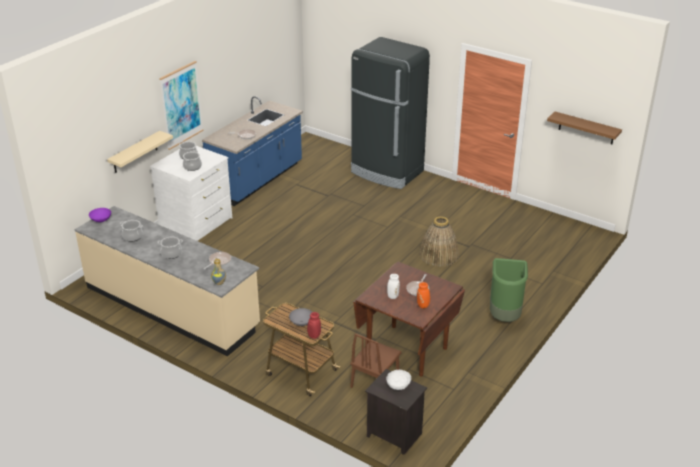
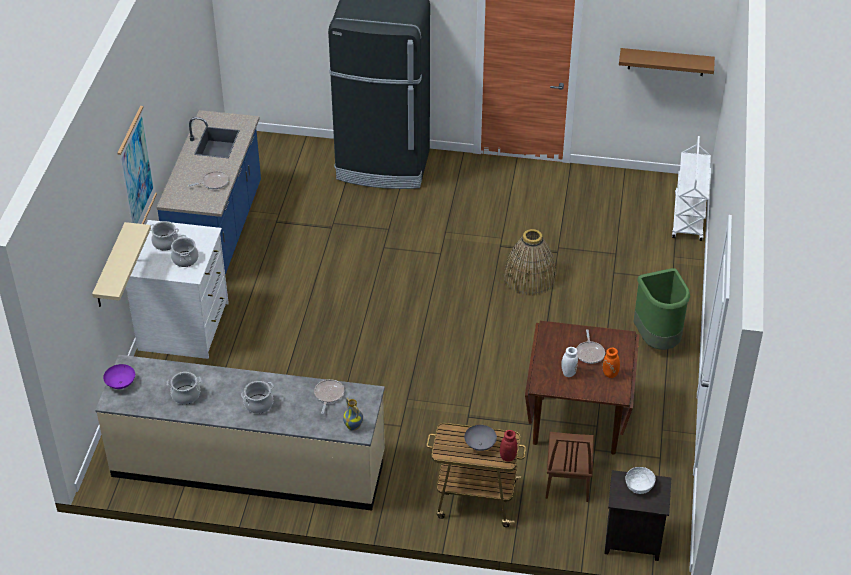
camera: 25 degrees left, 10 degrees up
(580, 251) = (688, 218): none -> white cart

